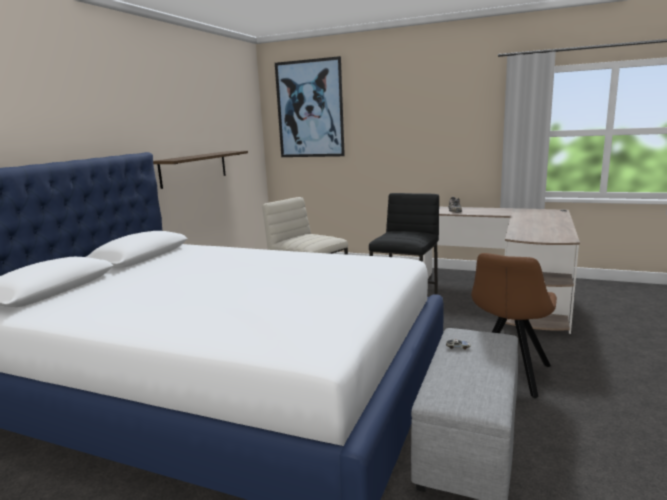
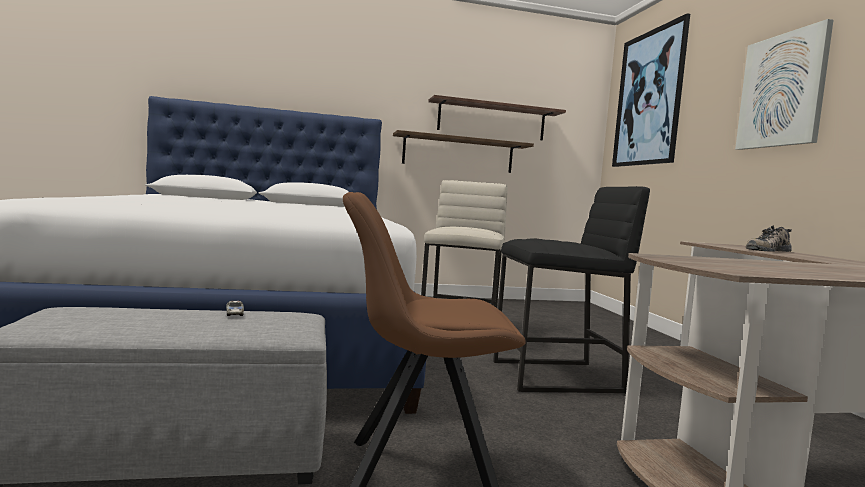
camera: 55 degrees right, 10 degrees down
(208, 134) = (492, 121): none -> shelf
(422, 119) = (782, 90): none -> picture

